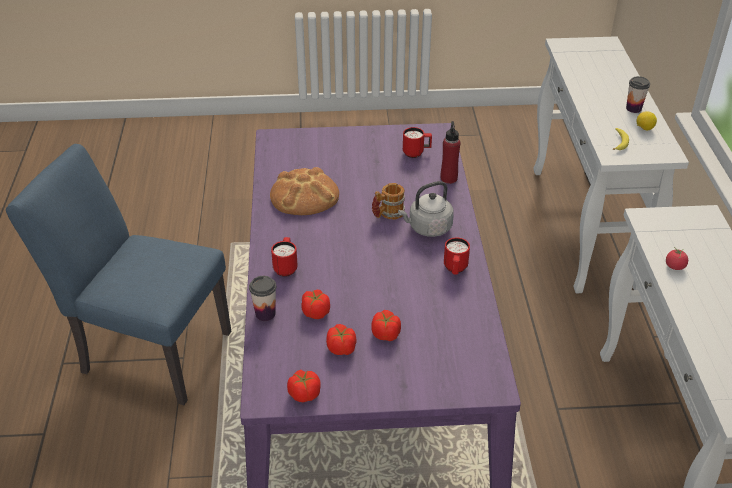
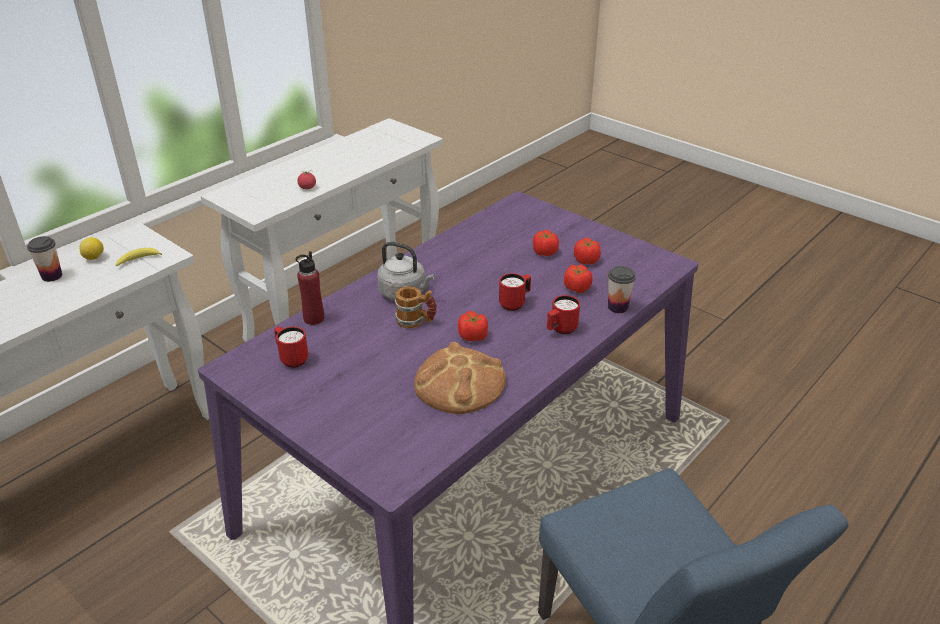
camera: 135 degrees left, 5 degrees down
(304, 394) = (642, 252): tomato -> tomato (473, 336)
(455, 269) = (436, 258): red mug -> red mug (515, 303)

